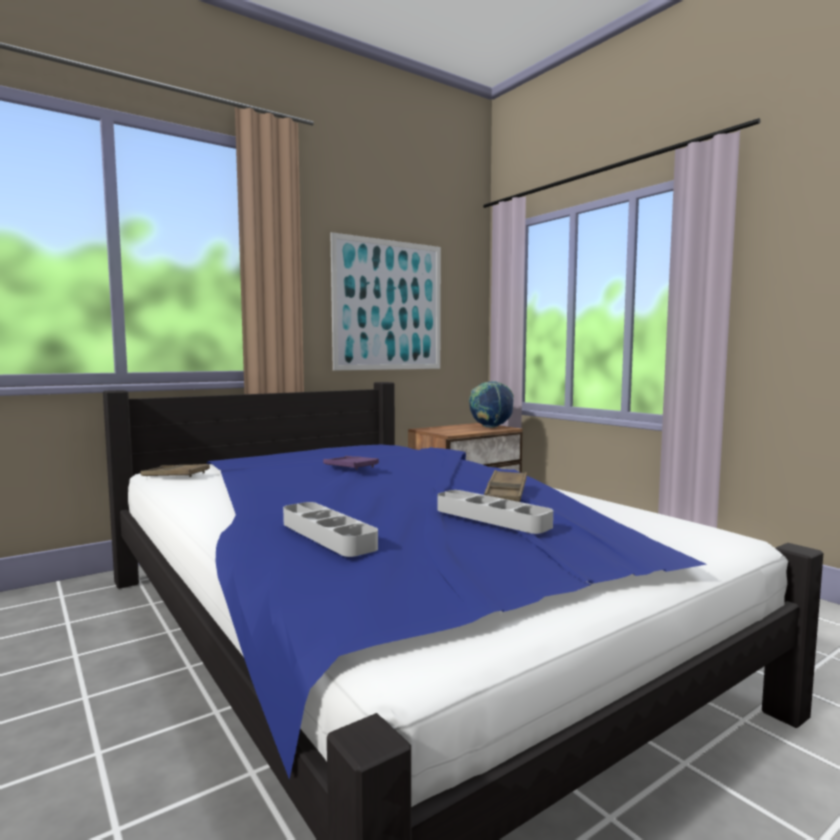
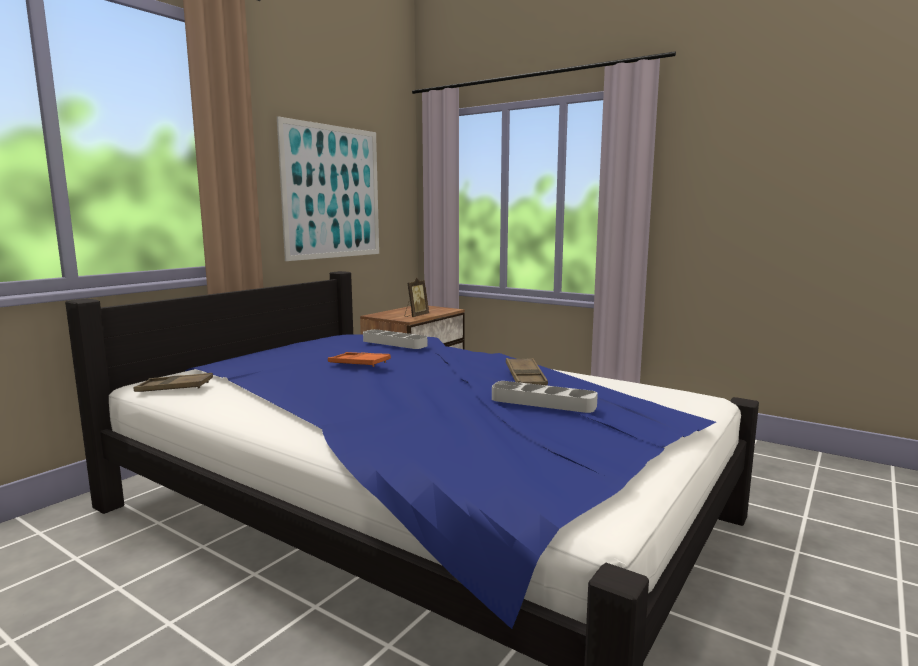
camera: 20 degrees left, 5 degrees up
(327, 535) = (433, 434): grey tray -> grey tray (394, 343)
(350, 467) = (359, 363): purple tray -> orange tray
(462, 431) = (416, 316): none -> picture frame
(490, 427) = (436, 310): globe -> none

